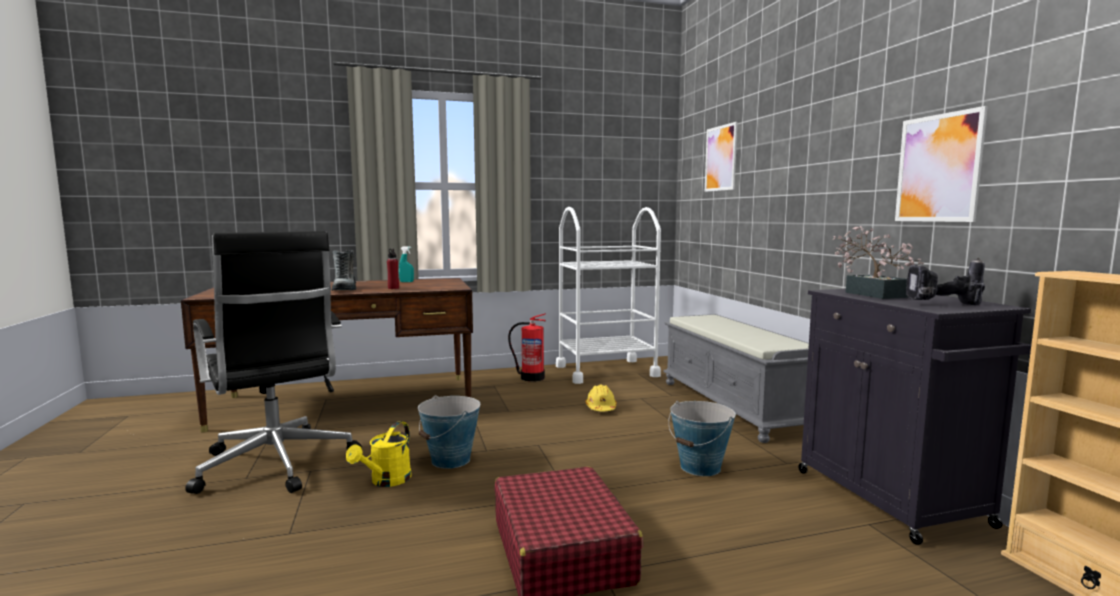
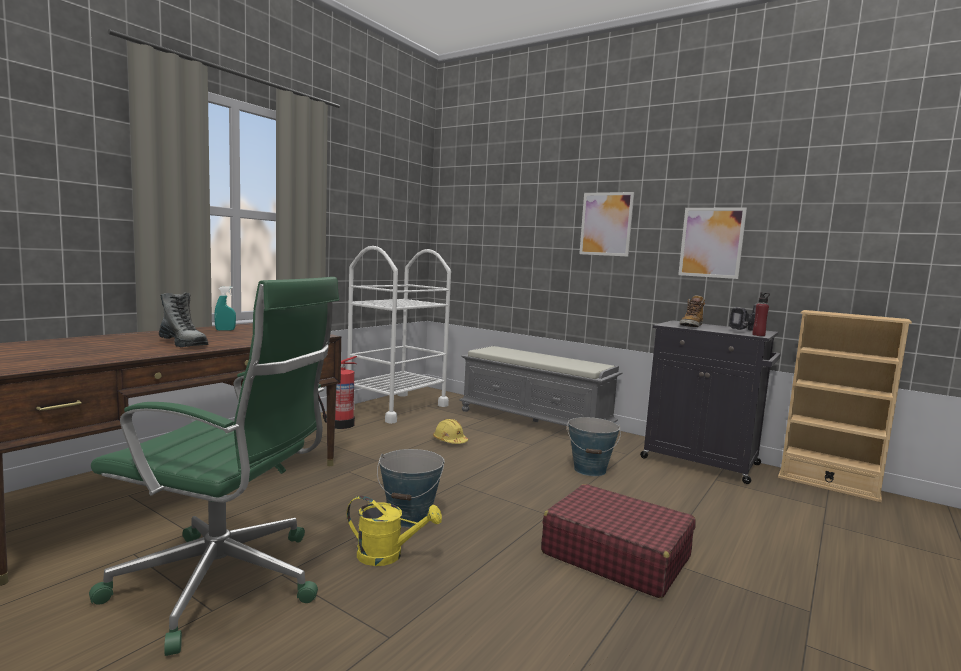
camera: 40 degrees left, 0 degrees up
(276, 465) = (225, 584): black office chair -> green office chair
(386, 481) = (388, 555): yellow watering can -> yellow watering can turned 60 degrees counterclockwise
(393, 288) = (245, 339): red bottle -> red bottle (758, 335)
(720, 158) = (494, 211): picture -> picture (606, 224)
(871, 294) = (691, 326): potted plant -> boot

